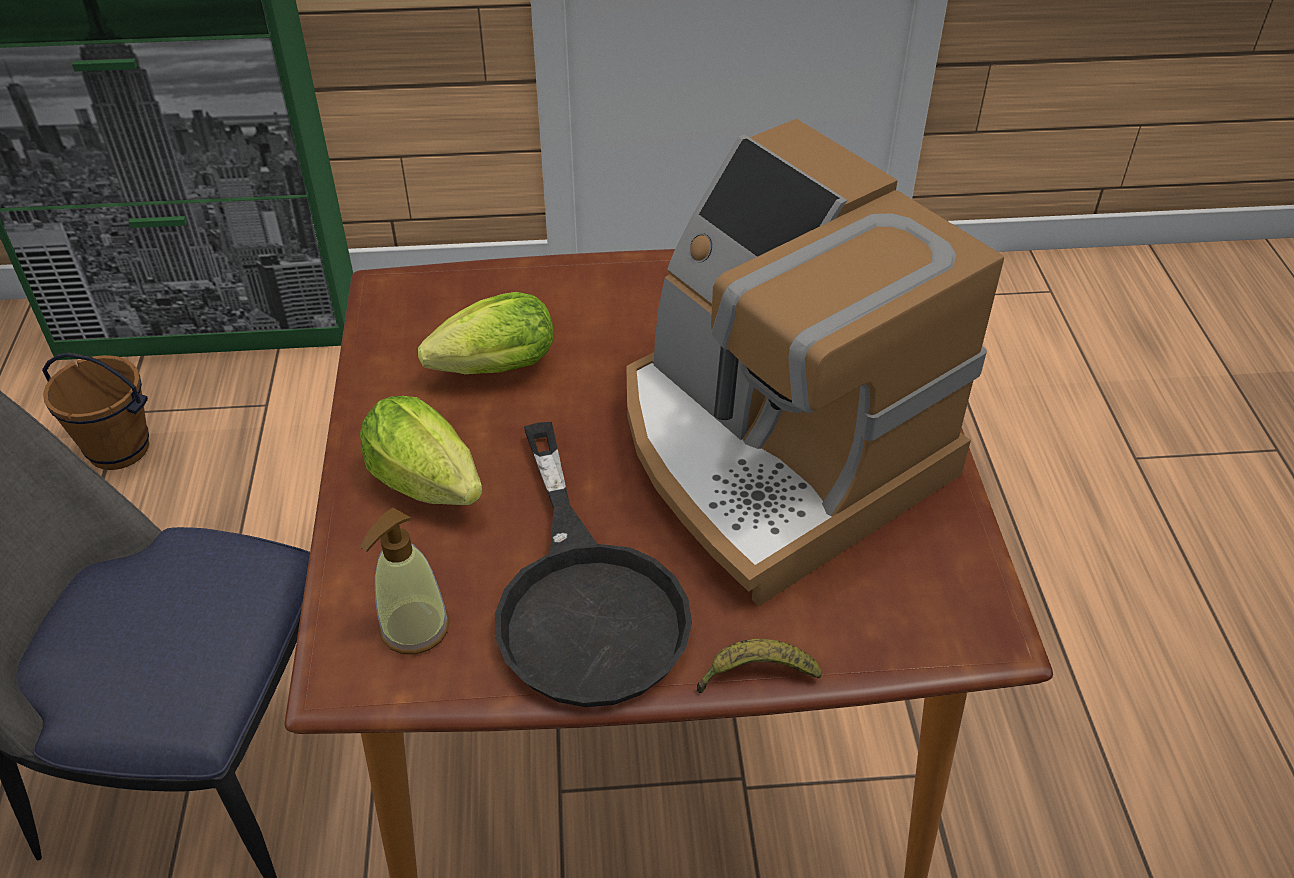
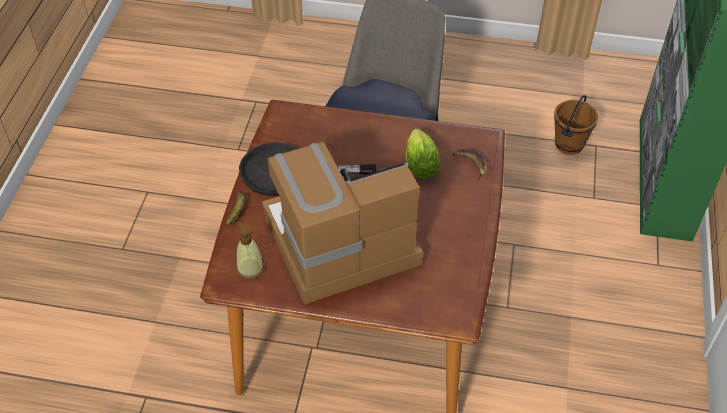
camera: 105 degrees right, 5 degrees up
(414, 628) = (294, 129): soap dispenser -> soap dispenser (250, 268)
(432, 488) = (358, 139): lettuce -> none
(473, 299) = (470, 164): none -> banana

